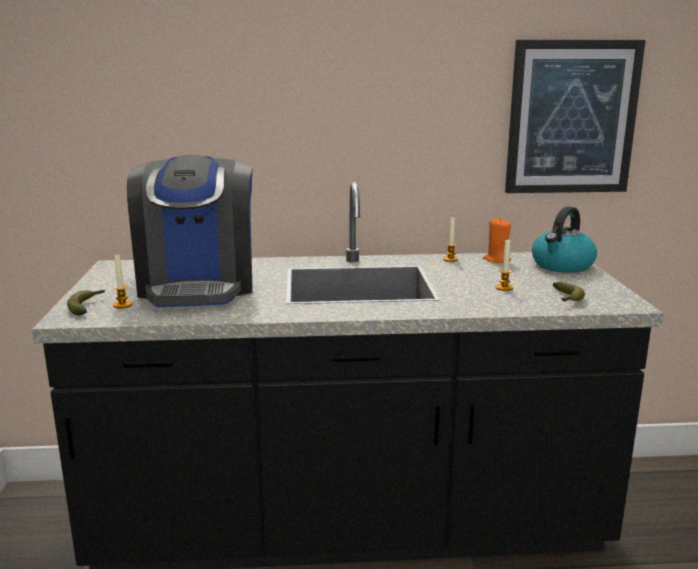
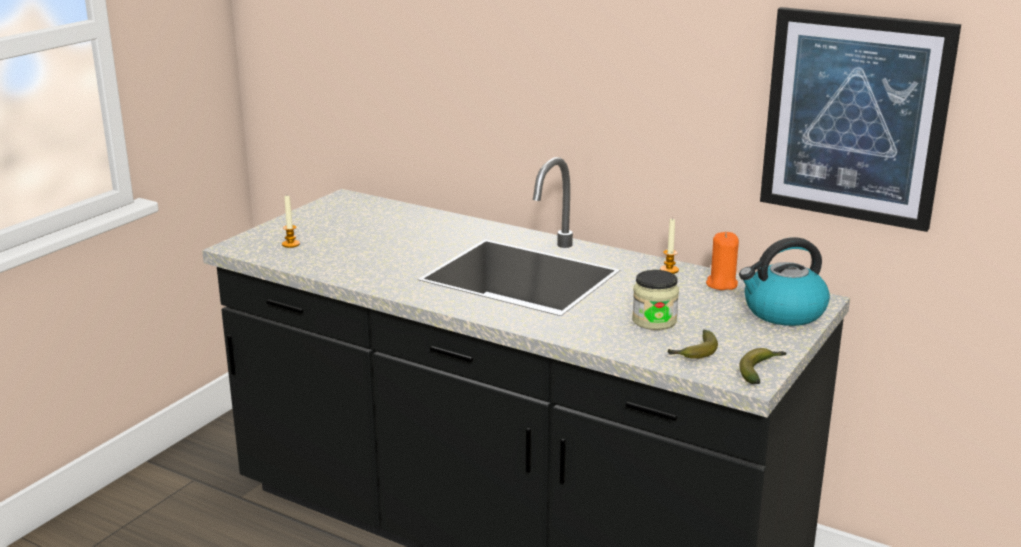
camera: 35 degrees right, 5 degrees up
(86, 307) = (264, 239): banana -> banana (761, 371)
(198, 285) = (377, 239): coffee machine -> none
(504, 288) = (654, 321): candle -> jar

